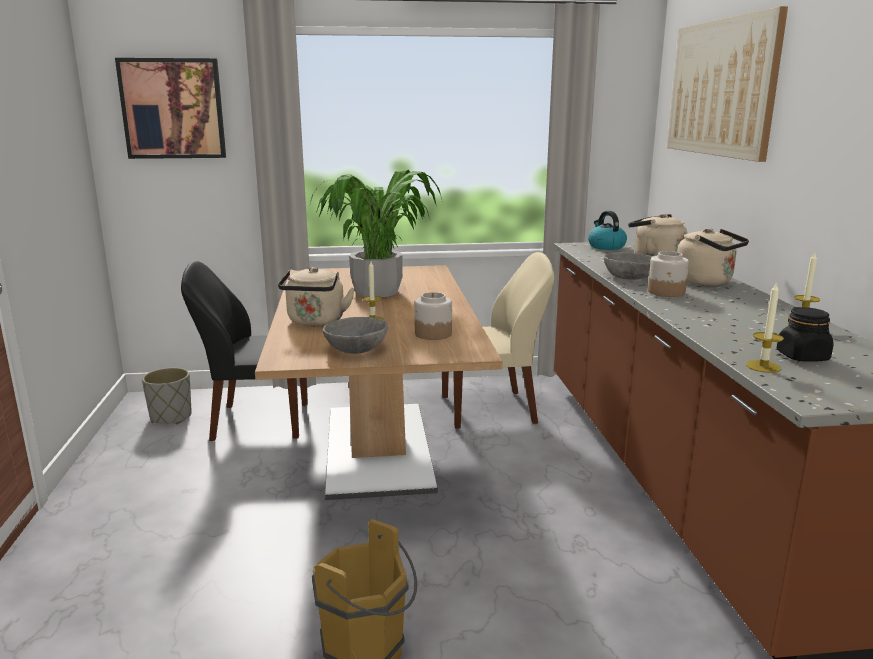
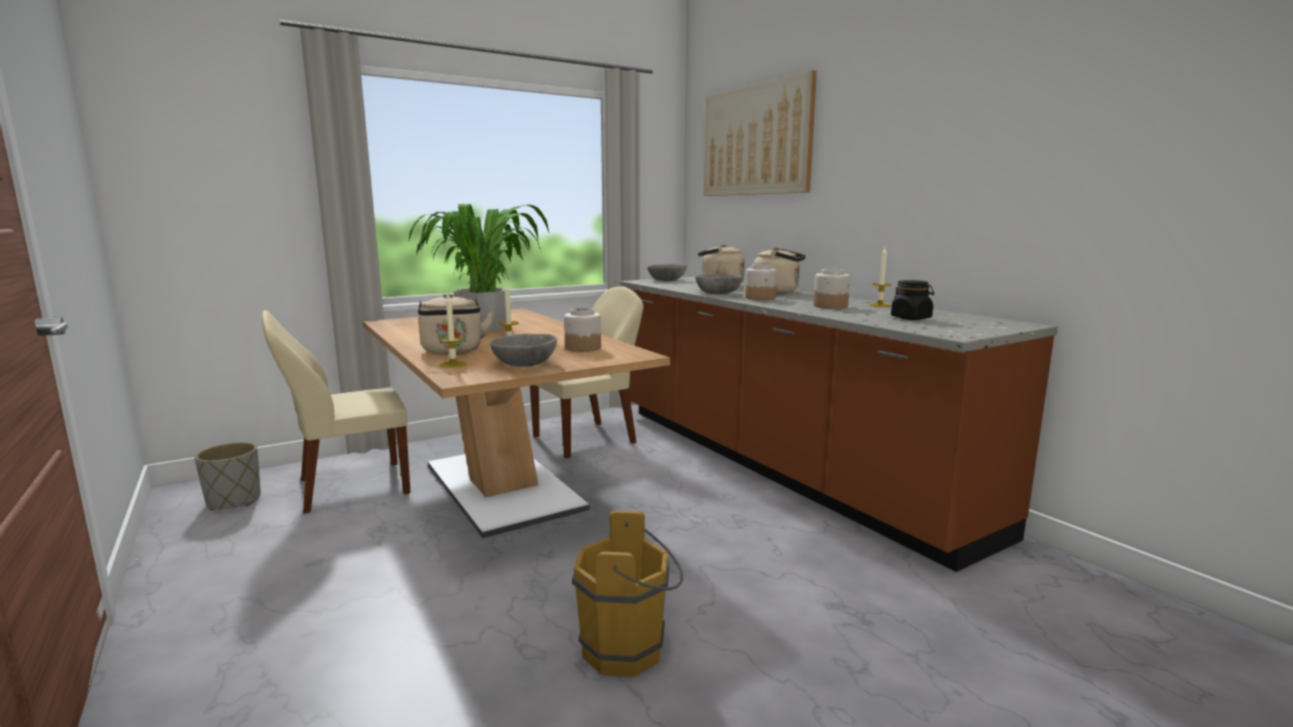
camera: 25 degrees left, 5 degrees down
(173, 109) = (210, 144): picture -> none
(257, 421) = (350, 487): black chair -> beige chair
(606, 246) = (667, 280): kettle -> grey bowl
(732, 318) = (831, 306): none -> jar
(763, 366) = (897, 324): candle -> candle (453, 364)

